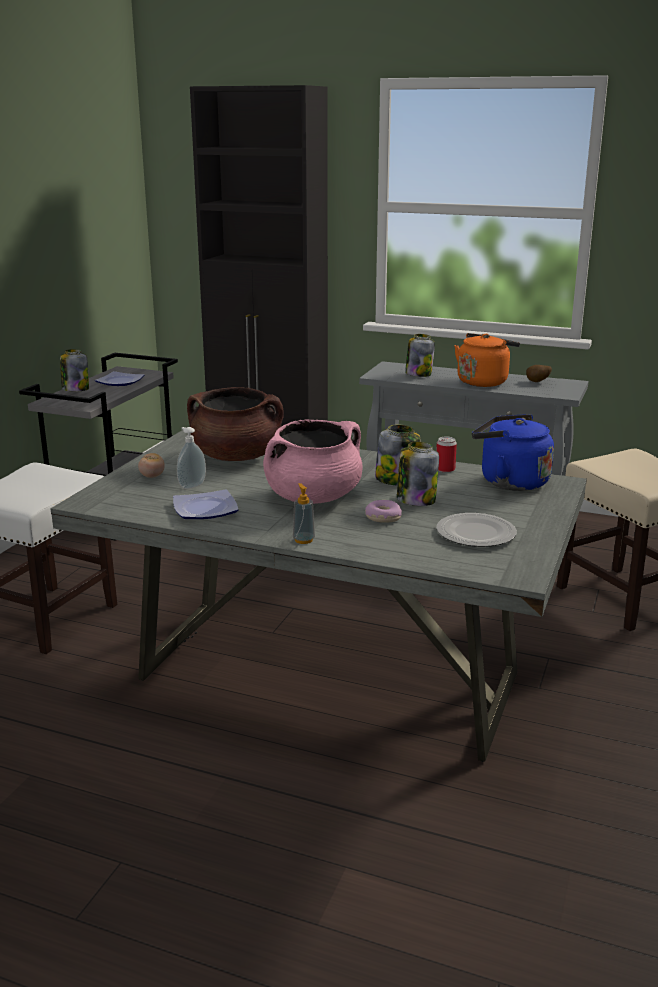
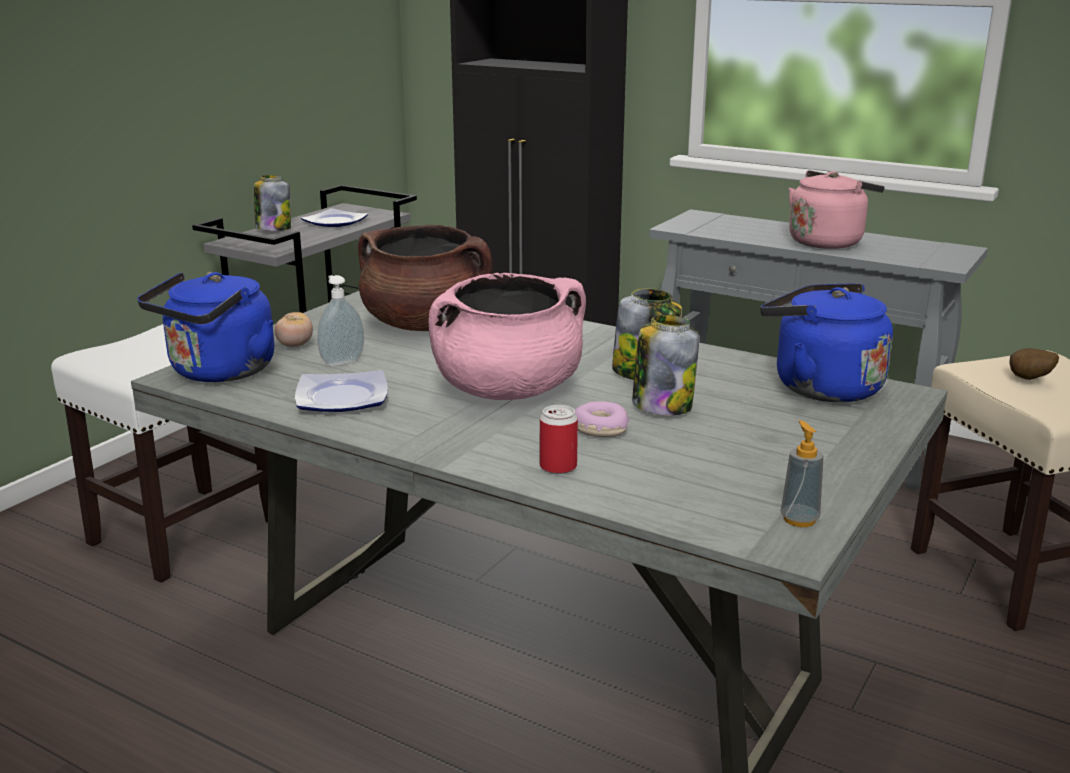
camera: 10 degrees right, 0 degrees up
(110, 498) = (219, 373): none -> blue kettle
(303, 540) = (462, 455): soap dispenser -> soap dispenser (799, 519)
(418, 374) = (736, 228): jar -> none
(445, 469) = (725, 362): can -> can (558, 467)
(475, 534) = (736, 466): plate -> none
(483, 381) = (828, 242): orange kettle -> pink kettle
(537, 382) = (908, 246): potato -> potato (1029, 380)

